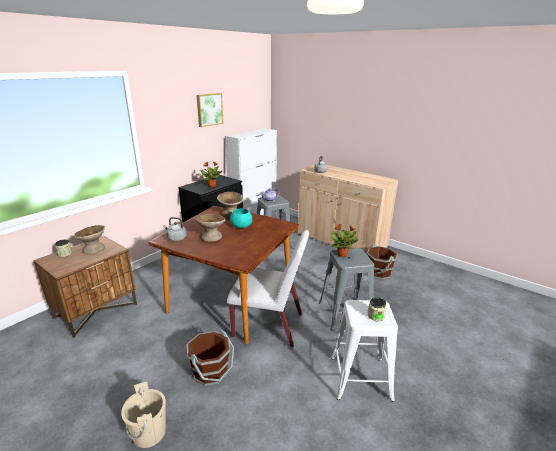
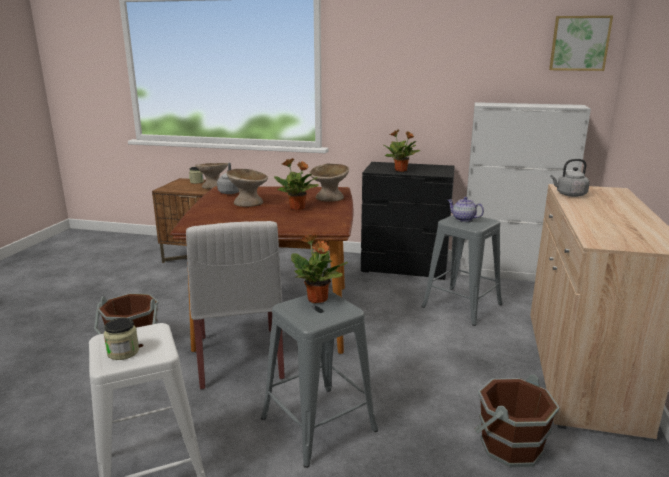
camera: 65 degrees right, 5 degrees down
(149, 432) = (43, 337): beige bucket -> none
(209, 109) = (450, 54): picture -> picture (579, 43)
(242, 226) = (297, 208): turquoise bowl -> potted plant

